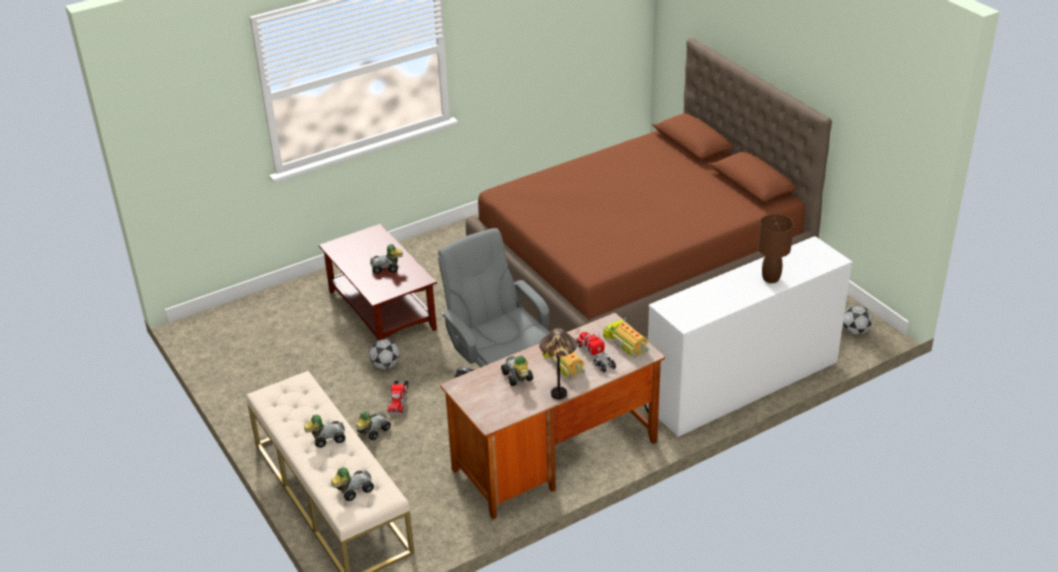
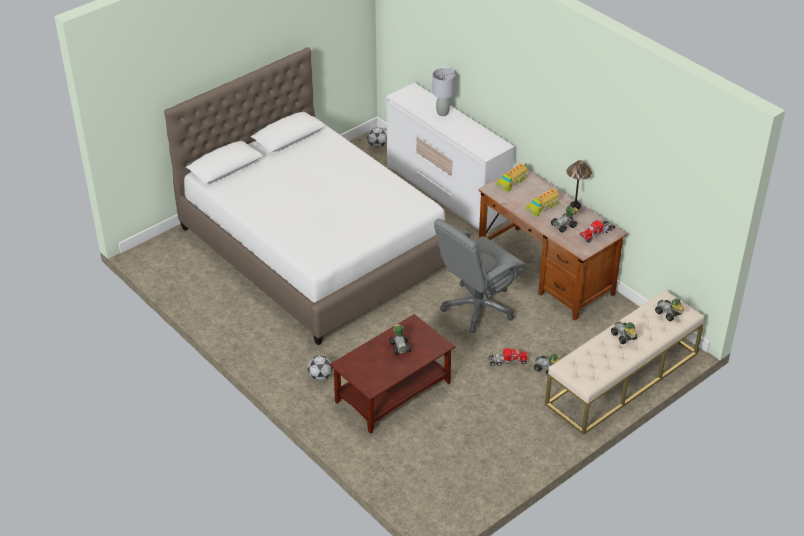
camera: 100 degrees left, 5 degrees up
(385, 365) = (467, 376): football -> football (320, 377)
(596, 356) = (530, 193): toy truck -> toy truck (596, 233)
(639, 270) = (315, 247): brown bed -> white bed
(771, 278) = (442, 113): brown table lamp -> grey table lamp

